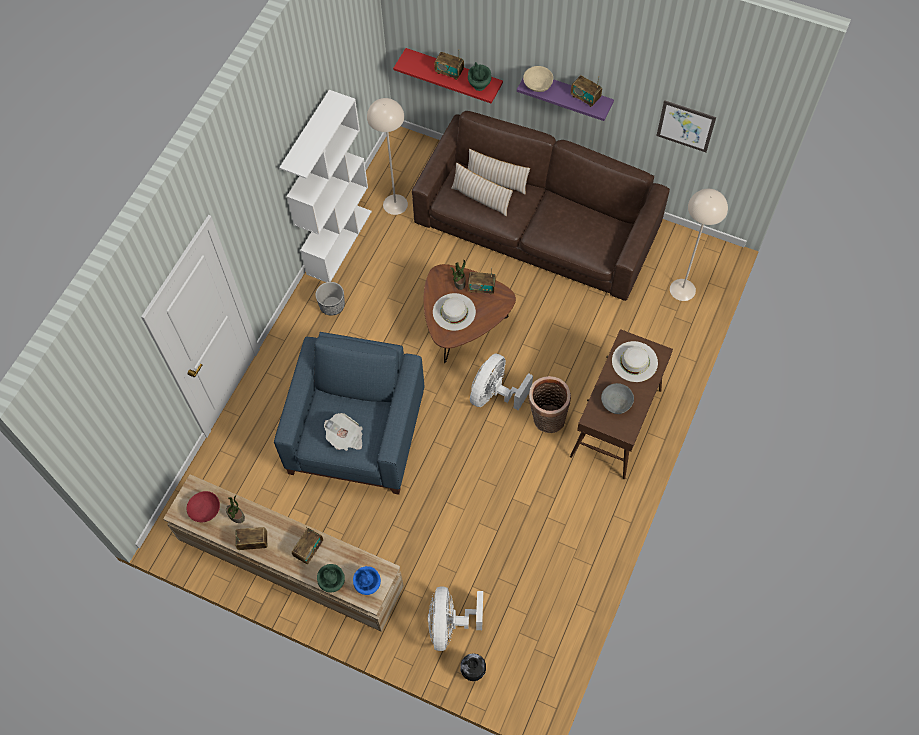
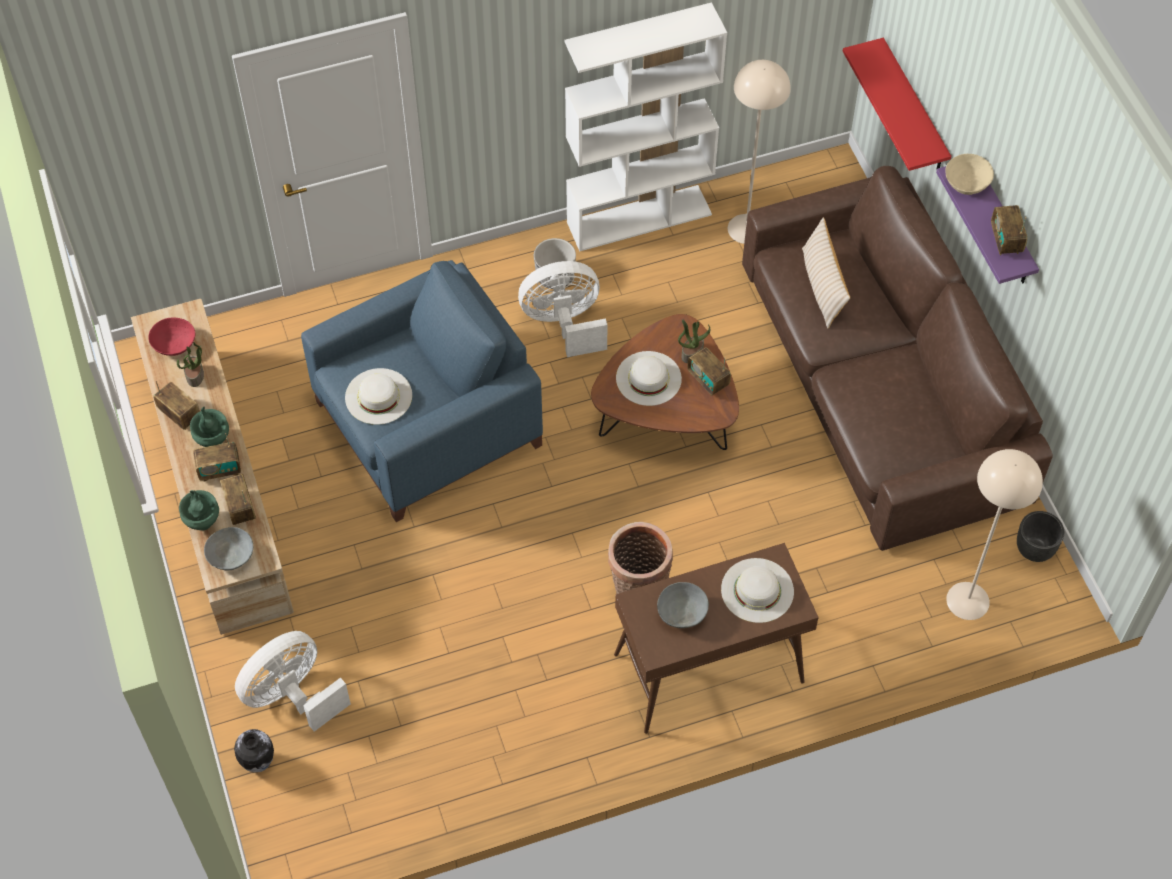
camera: 45 degrees right, 5 degrees down
(345, 437) = (378, 396): newspaper -> white hat
(368, 585) = (231, 557): blue vase -> grey bowl
(449, 72) = (900, 100): radio -> radio (240, 508)
(479, 86) = (915, 140): green vase -> green vase (212, 440)
(495, 394) = (614, 516): white fan -> white fan (564, 324)
(497, 180) = (866, 284): beige pillow -> none
(682, 242) = (1035, 549): none -> black planter
(685, 126) = (1093, 368): picture -> none

